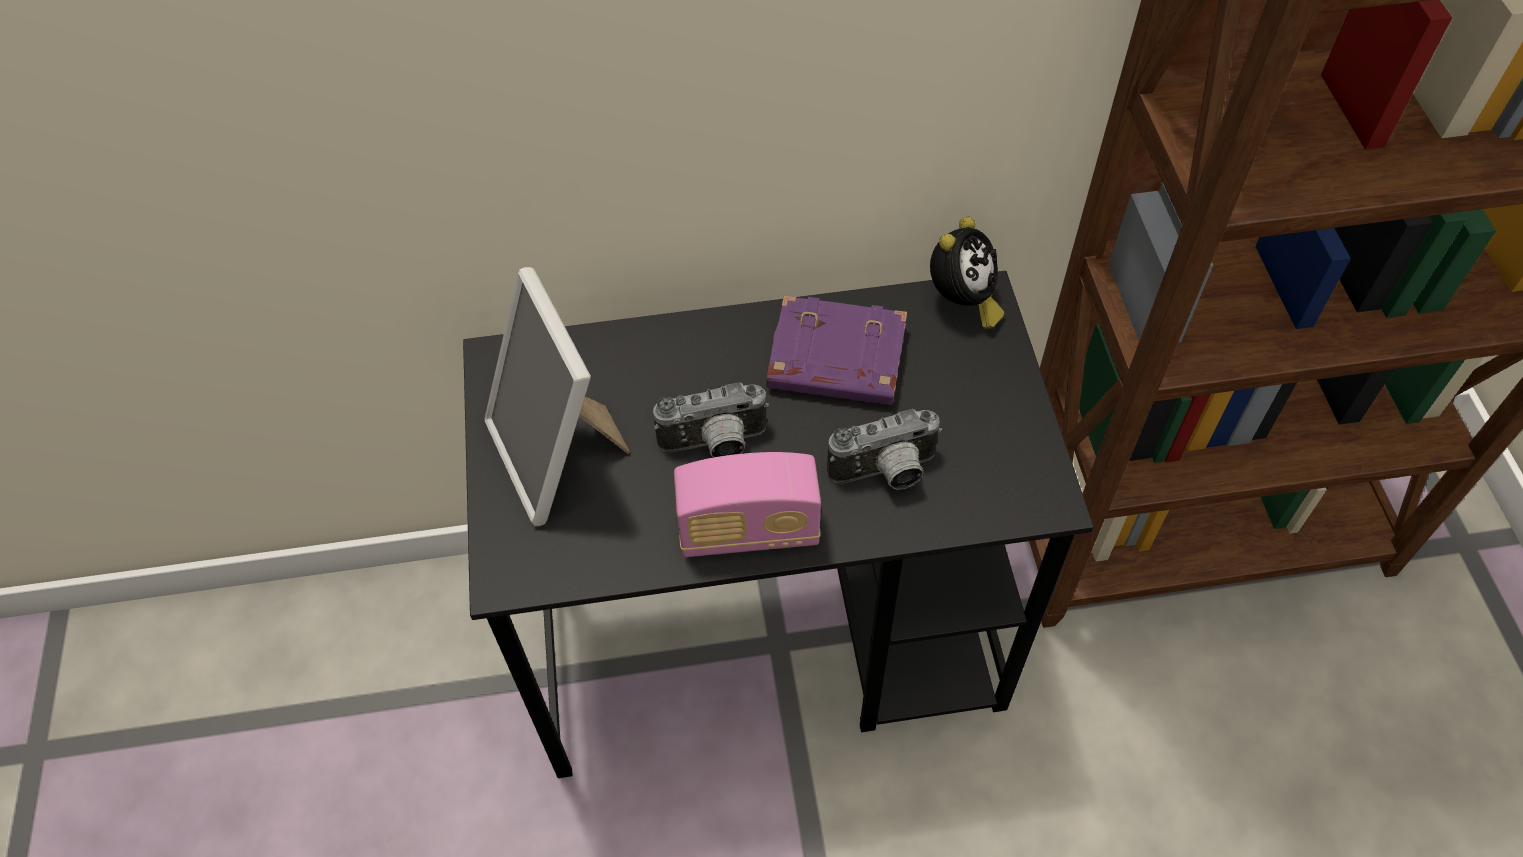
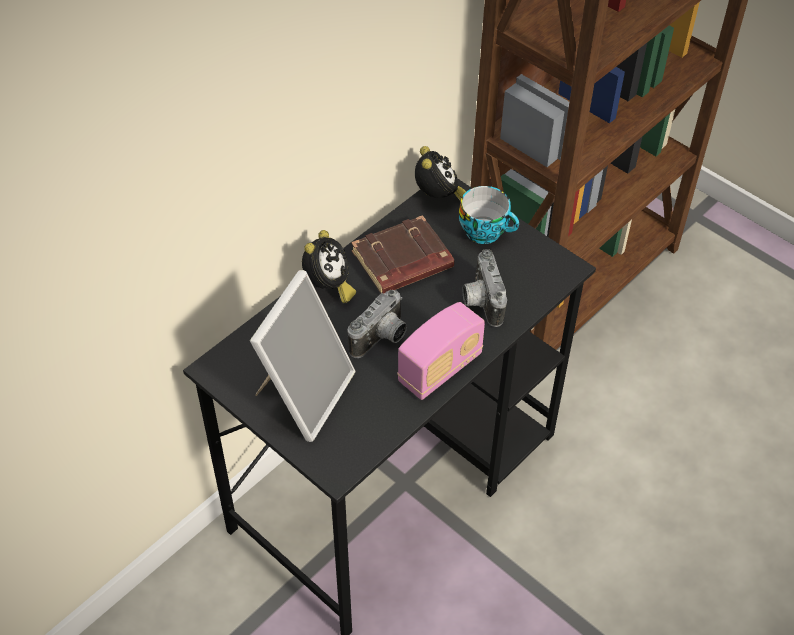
camera: 40 degrees left, 5 degrees down
(559, 455) = (303, 394): picture frame -> picture frame turned 90 degrees counterclockwise
(715, 338) = (328, 287): none -> alarm clock
(834, 360) = (402, 262): purple book -> brown book
(886, 474) = (480, 301): camera -> camera turned 135 degrees clockwise
(984, 383) = (486, 231): none -> cup

